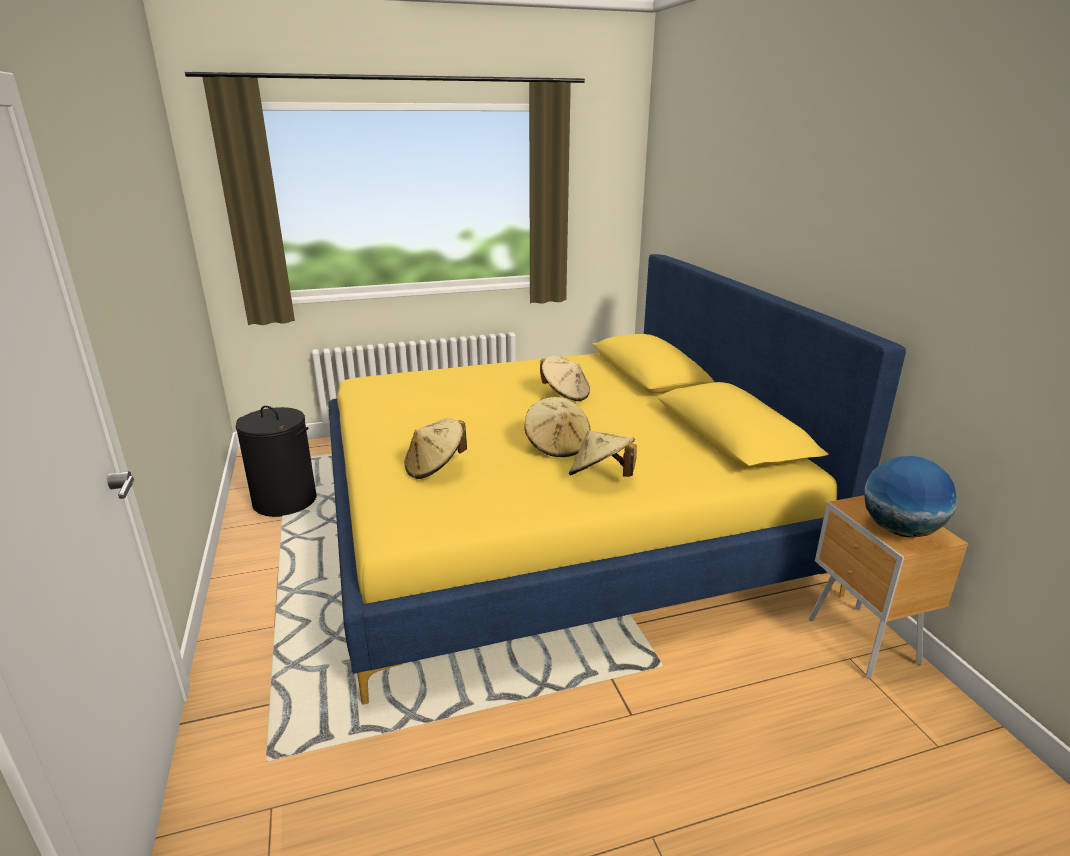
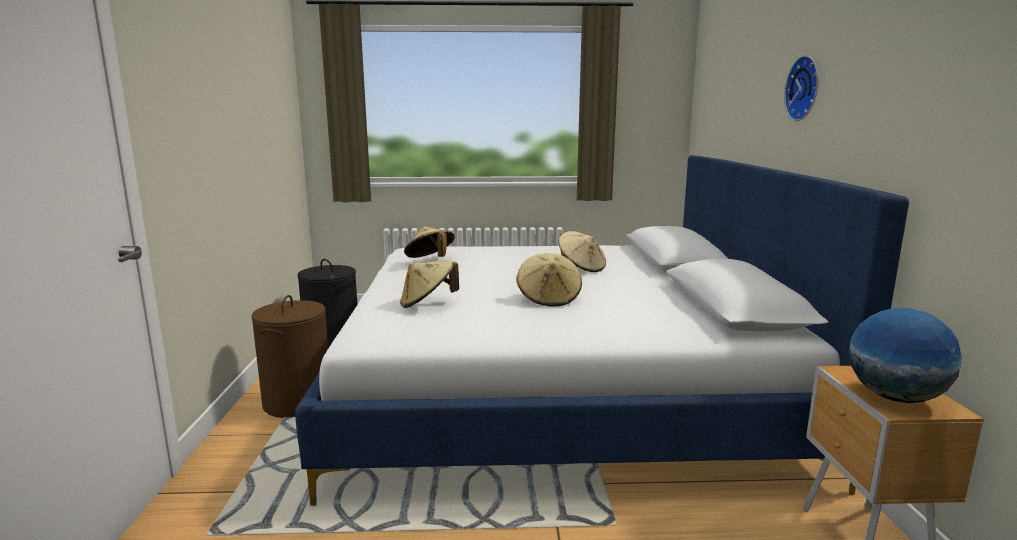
camera: 15 degrees right, 10 degrees down
(282, 580) = (298, 402): none -> brown laundry basket
(551, 519) = (557, 386): yellow bed -> white bed
(601, 477) = (576, 323): beige hat -> beige hat (430, 260)
(791, 212) = (805, 88): none -> wall clock

